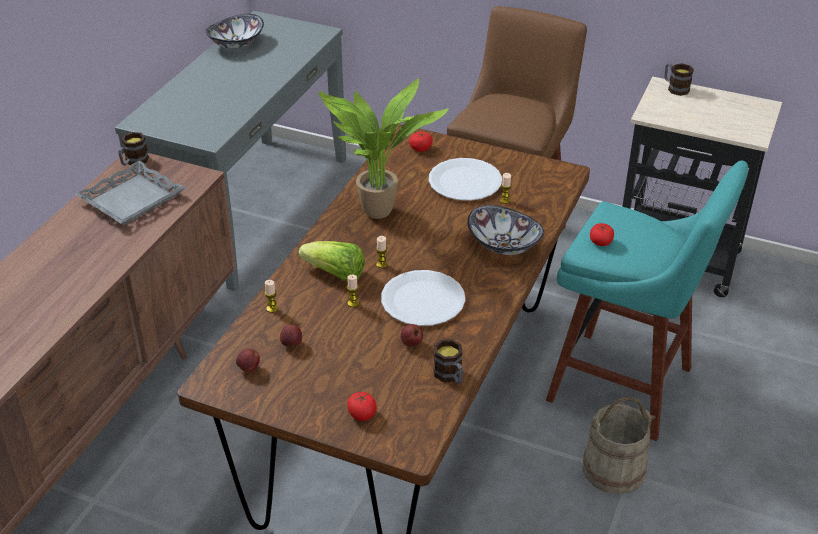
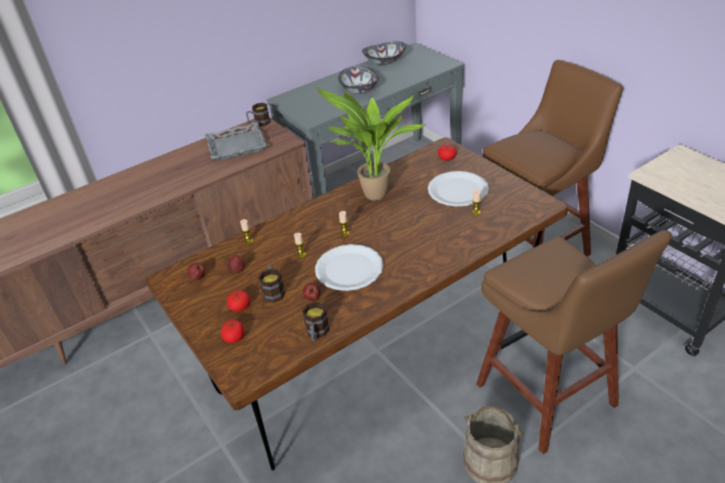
camera: 35 degrees right, 0 degrees up
(335, 274) = (308, 230): lettuce -> none
(504, 245) = (445, 247): bowl -> bowl (360, 89)
(600, 242) = (525, 268): tomato -> tomato (240, 307)
(623, 386) = (547, 397): turquoise stool -> brown stool
(675, 88) = (693, 157): mug -> mug (273, 291)

